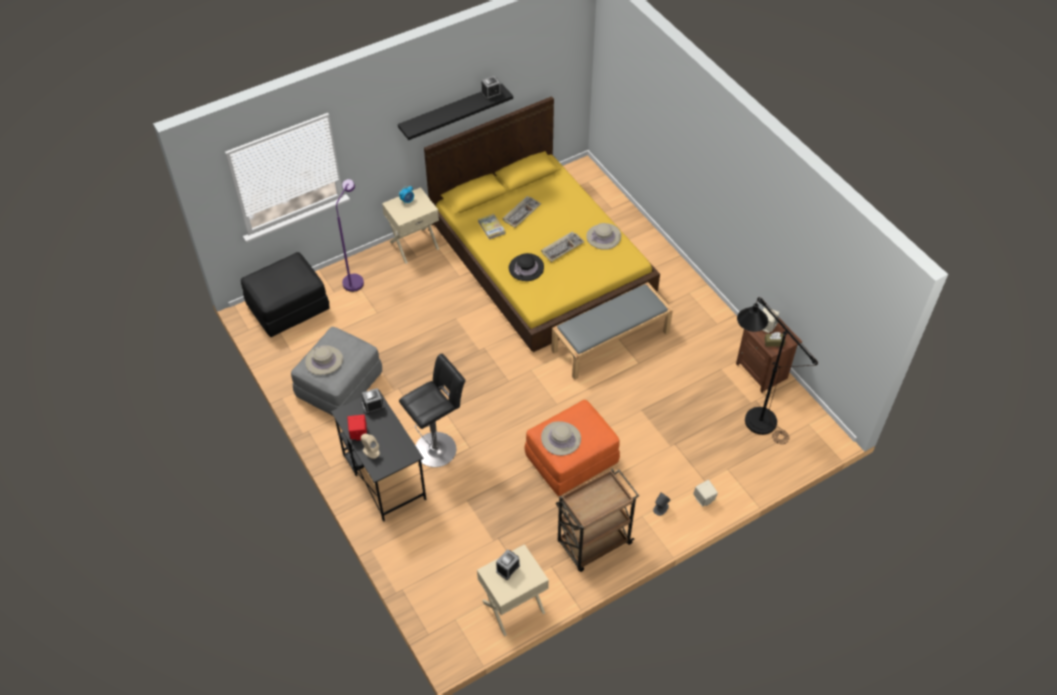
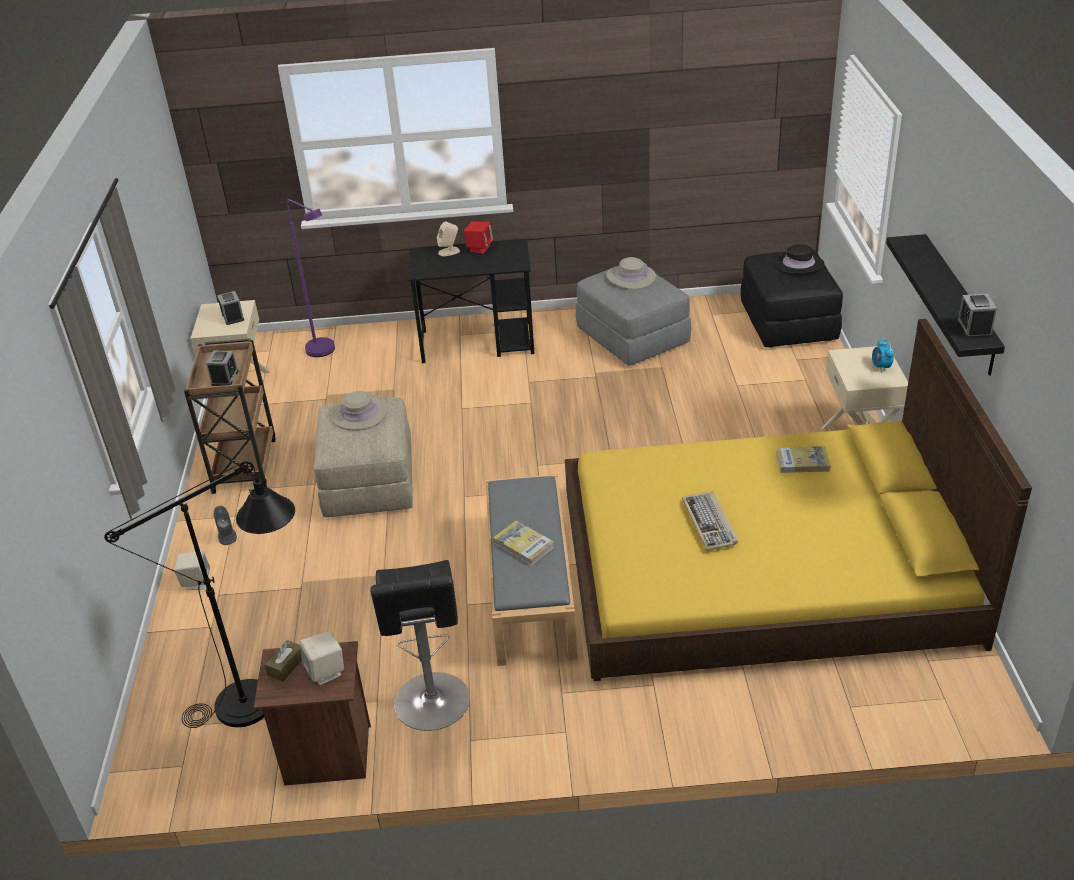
camera: 120 degrees right, 15 degrees down
(355, 279) = (812, 380): purple floor lamp -> purple floor lamp (325, 352)
(373, 405) = (508, 262): alarm clock -> alarm clock (225, 378)
(438, 447) = (483, 386): black stool -> black stool (433, 705)
(521, 212) = (822, 503): keyboard -> none
(526, 268) = (686, 470): black hat -> black hat (798, 264)
(571, 460) = (368, 482): orange ottoman -> beige ottoman
(603, 237) = (708, 582): beige hat -> none
(621, 313) = (524, 545): none -> book

